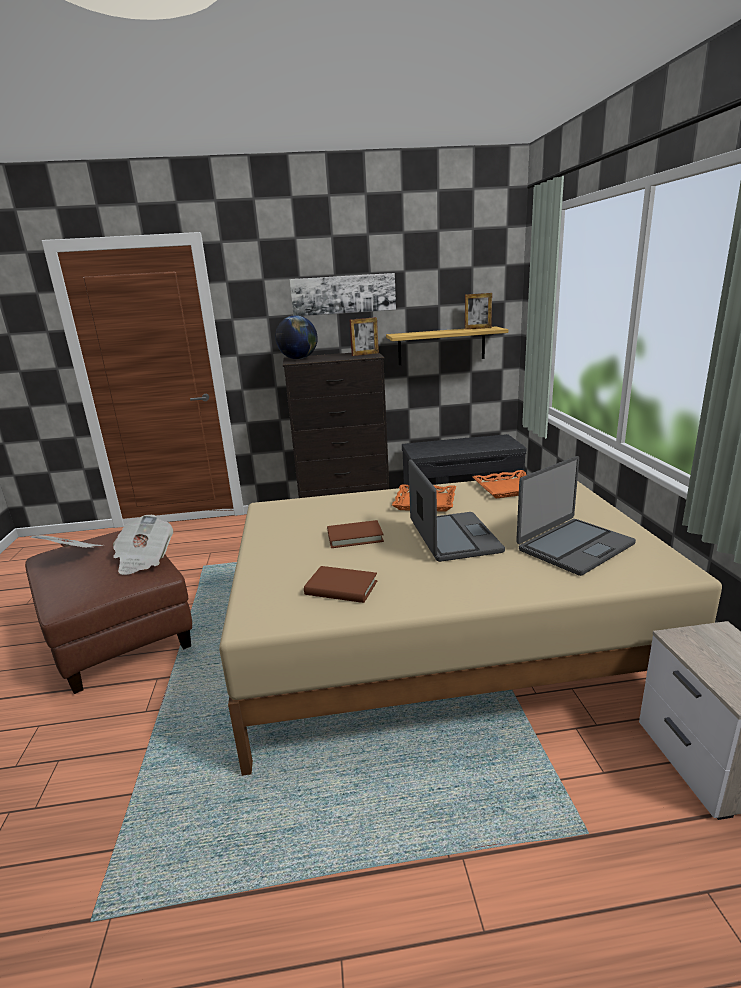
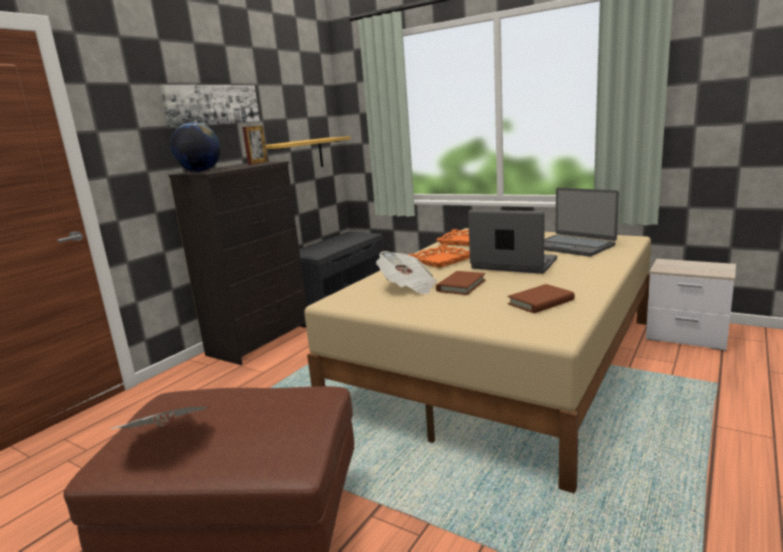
camera: 50 degrees left, 5 degrees down
(144, 559) = (281, 392): newspaper -> newspaper (408, 287)
(477, 328) = (321, 138): picture frame -> none
(574, 546) = (573, 246): laptop -> laptop turned 135 degrees clockwise

